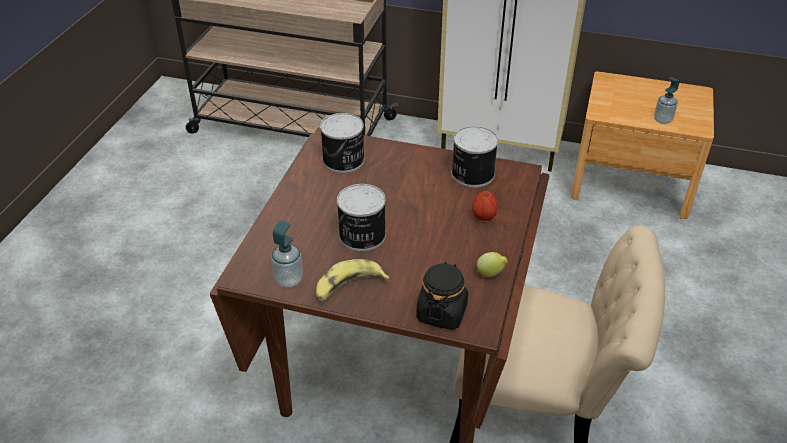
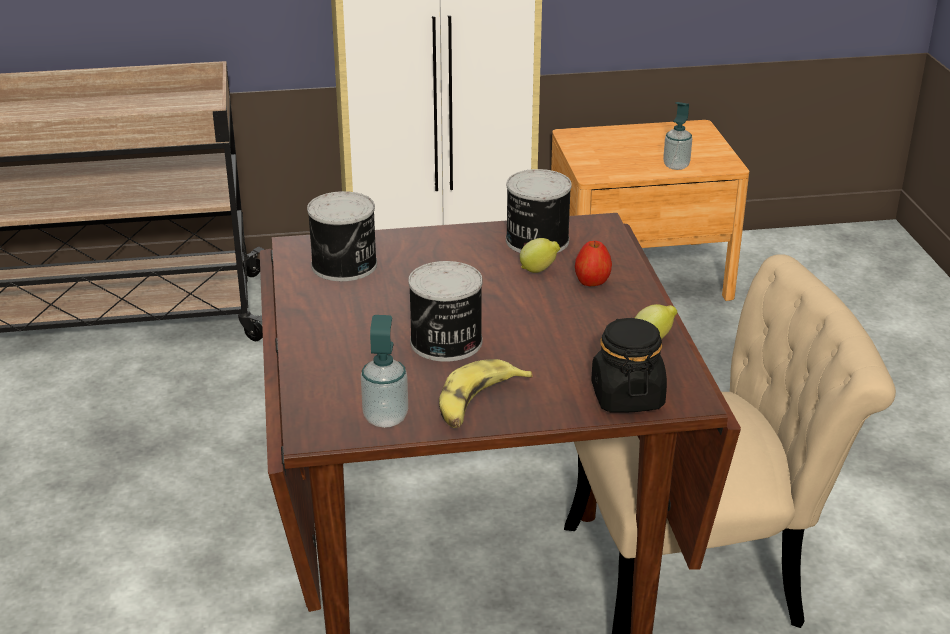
camera: 25 degrees left, 10 degrees down
(457, 198) = (539, 270): none -> lemon

